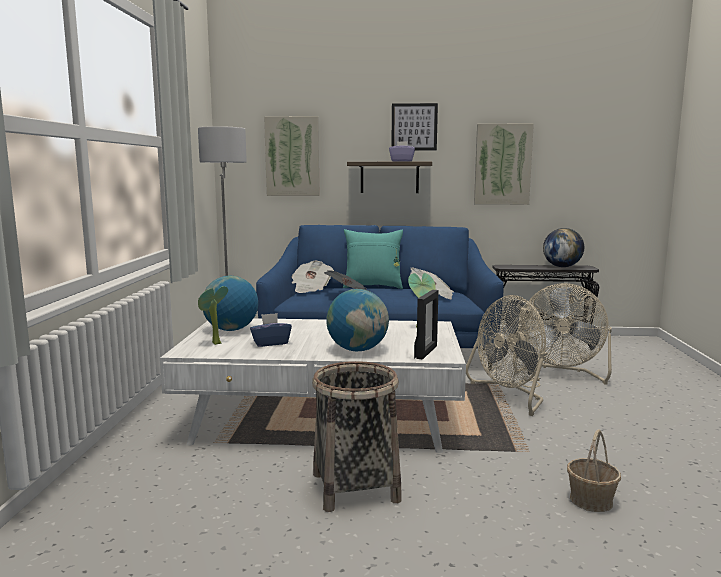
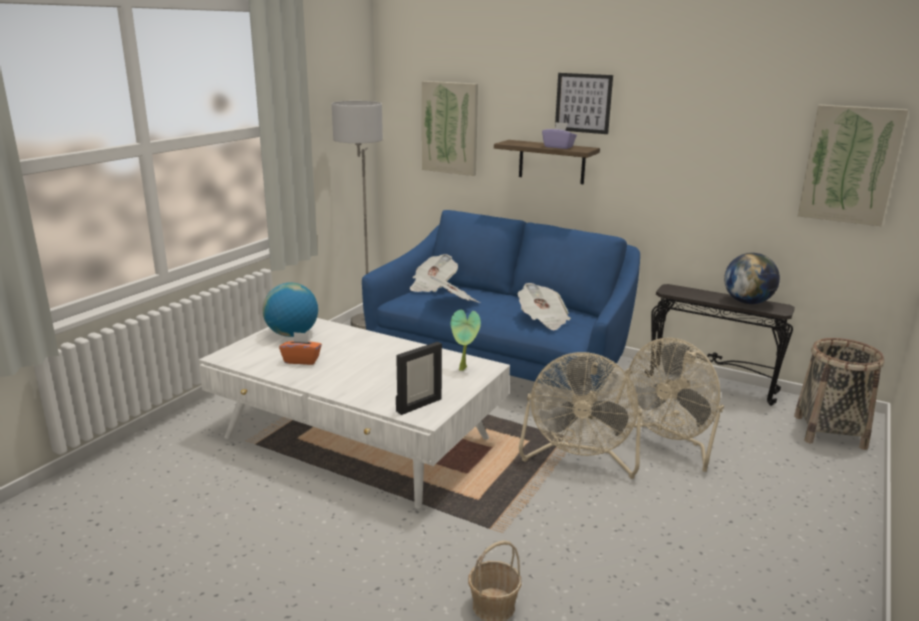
camera: 25 degrees right, 10 degrees up
(214, 343) = (256, 351): potted plant -> none
(270, 343) = (301, 360): blue tissue box -> orange tissue box
(355, 487) = (306, 521): basket -> basket (829, 431)
(357, 350) = (362, 387): globe -> none
(372, 287) = (499, 294): turquoise pillow -> none
(502, 164) = (689, 159): picture -> picture (850, 164)
(512, 394) = (575, 456): beige fan -> beige fan turned 75 degrees counterclockwise

